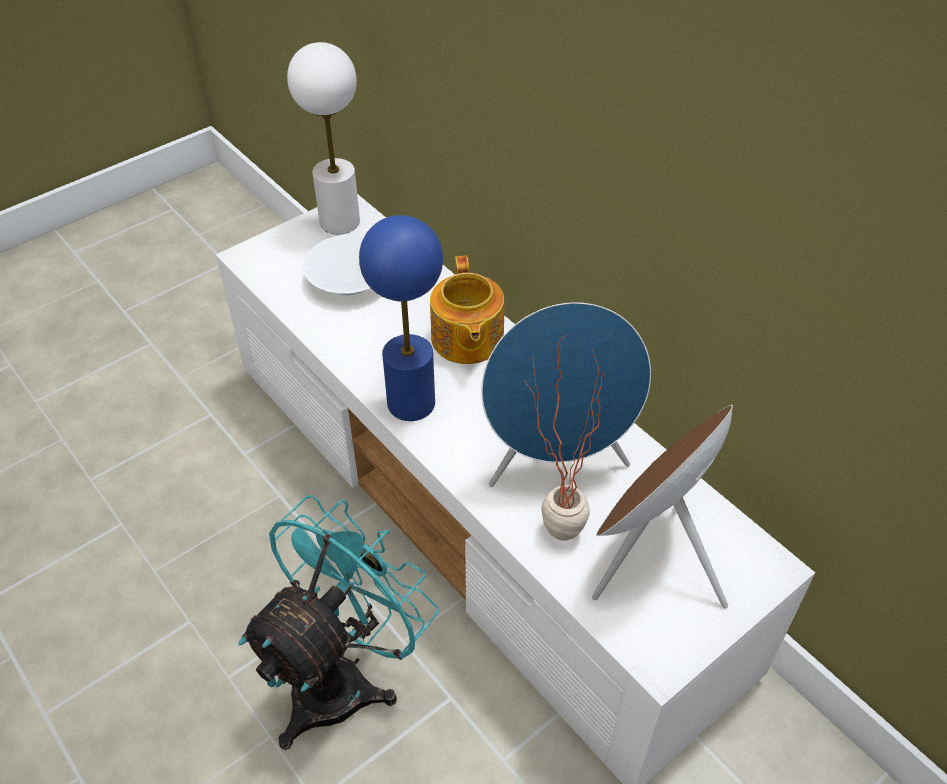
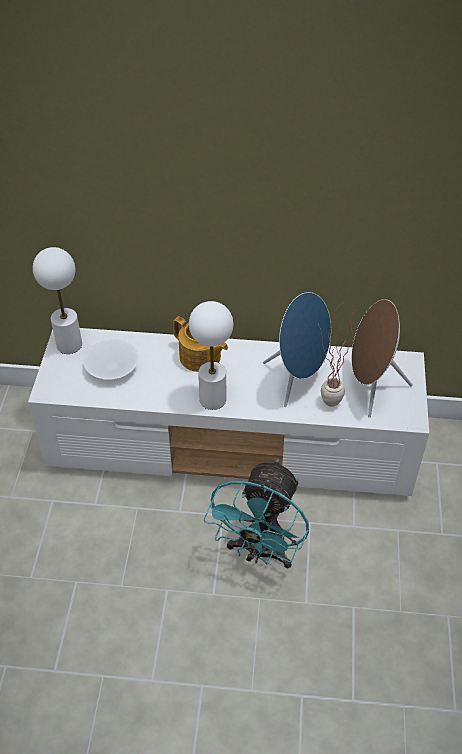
camera: 45 degrees left, 0 degrees up
(343, 677) = (260, 552): turquoise fan -> turquoise fan turned 150 degrees counterclockwise
(411, 403) = (213, 399): blue table lamp -> white table lamp

